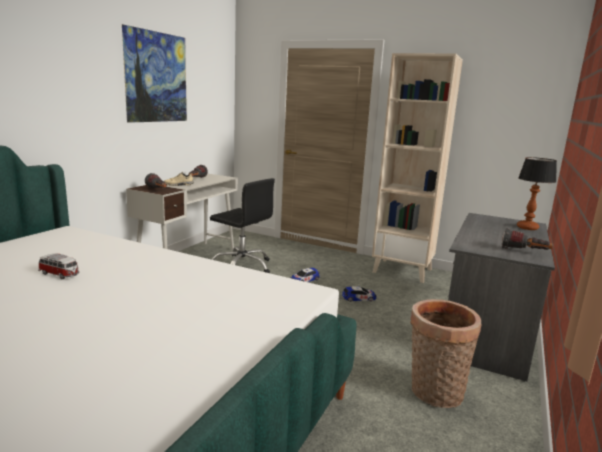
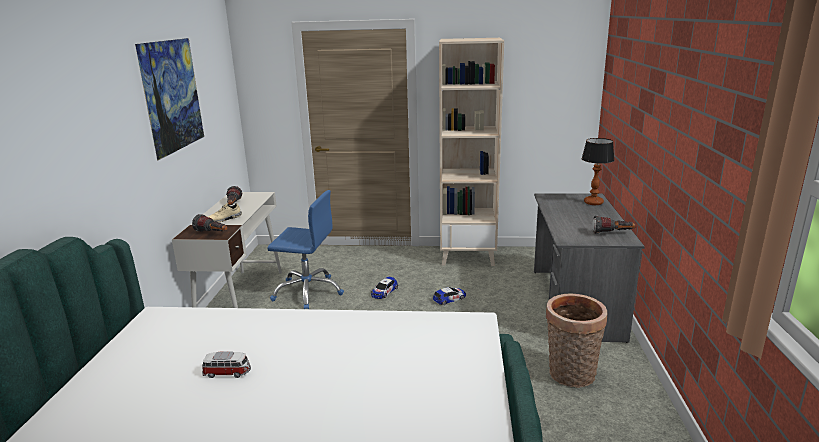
camera: 20 degrees left, 5 degrees up
(242, 266) = (308, 292): black office chair -> blue office chair

